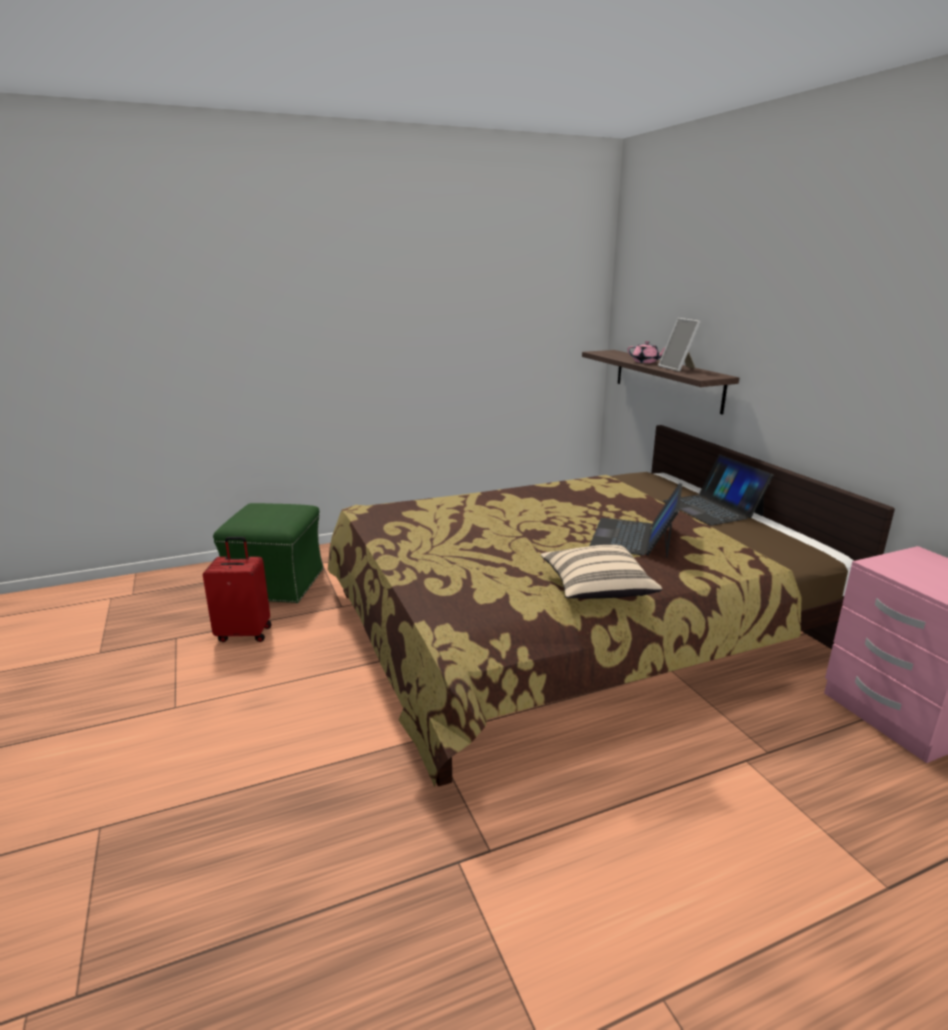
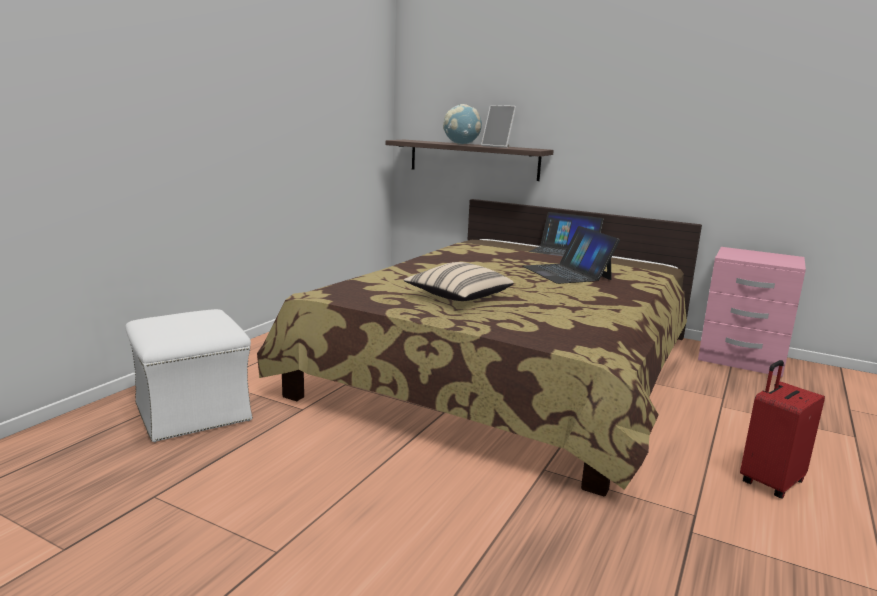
camera: 40 degrees left, 5 degrees down
(244, 633) = (237, 463): red suitcase -> red suitcase (769, 482)
(276, 583) = (192, 411): green ottoman -> white ottoman
(596, 589) = (612, 304): beige pillow -> beige pillow (458, 297)
(645, 362) = (461, 144): pink teapot -> globe

